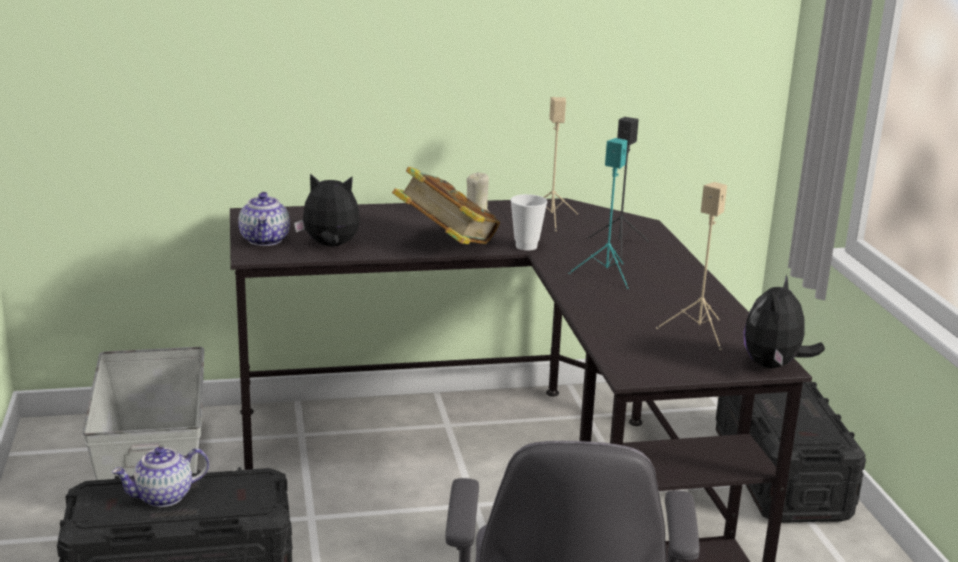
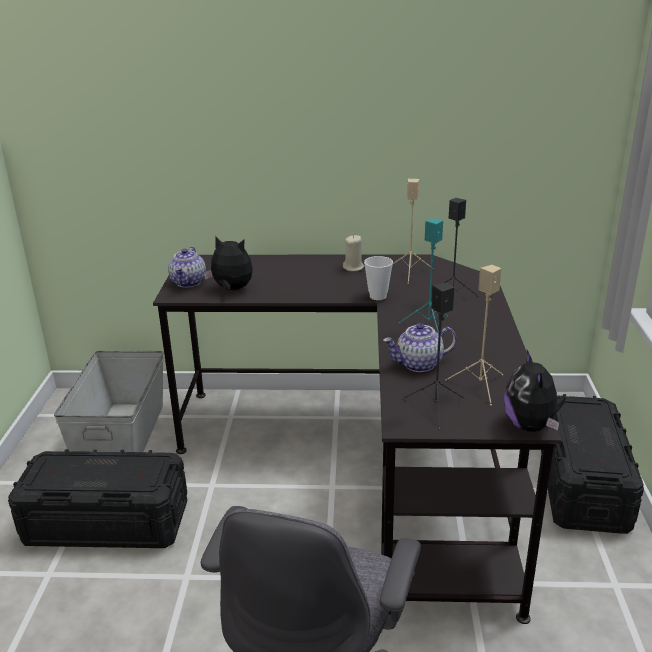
camera: 15 degrees right, 5 degrees up
(163, 497) = (88, 470): teapot -> teapot (419, 364)
(446, 245) = (317, 292): book -> none
(660, 357) = (435, 409): none -> black speaker
(774, 366) = (531, 426): plush toy -> plush toy turned 45 degrees counterclockwise

